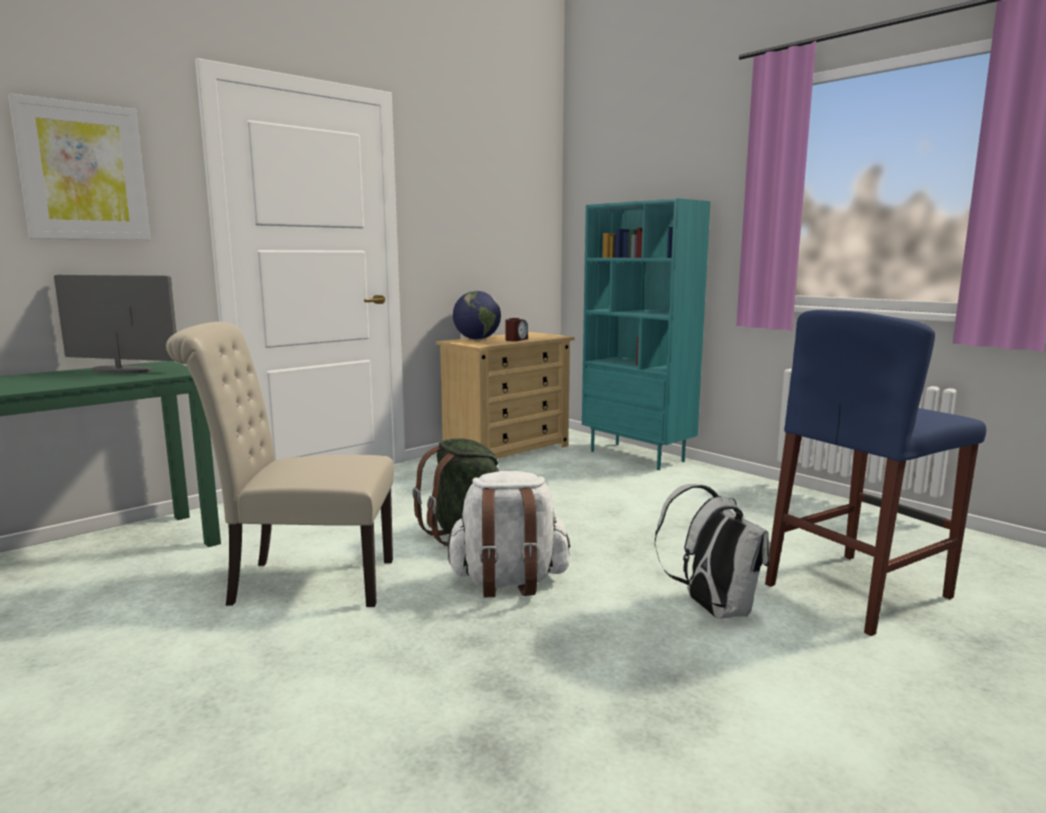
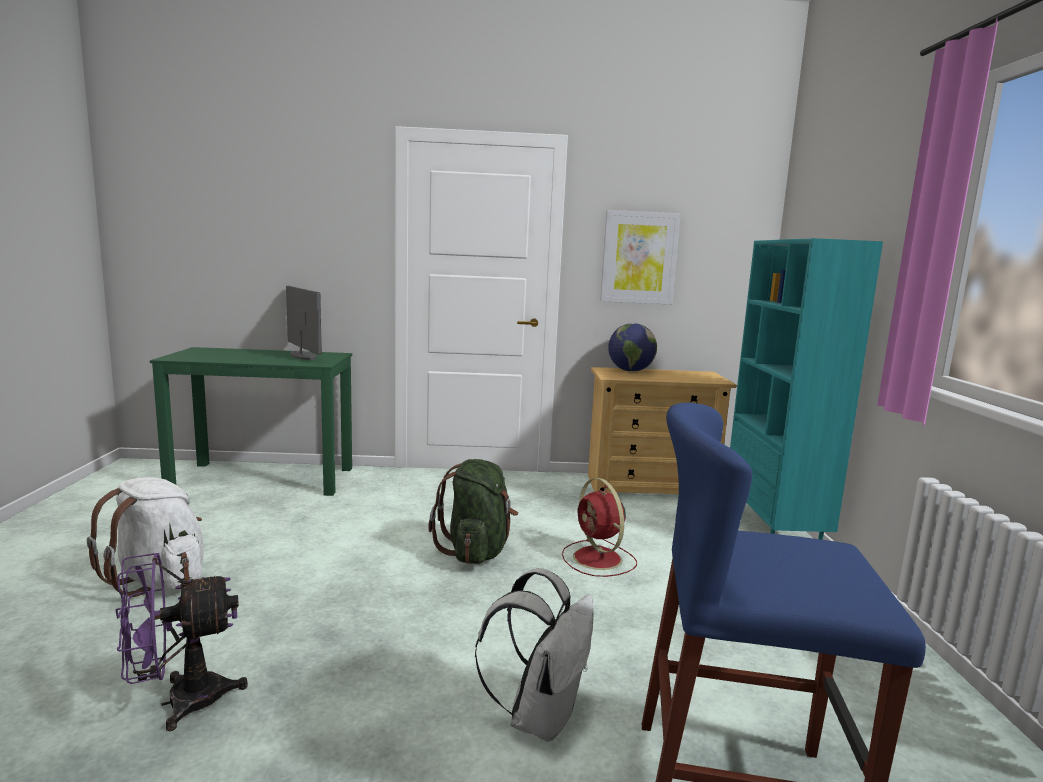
camera: 40 degrees right, 0 degrees up
(83, 172) = (310, 215): picture -> picture (639, 258)
(302, 582) = (323, 541): beige chair -> none
(451, 750) = (179, 701): none -> purple fan
(508, 582) = (432, 602): white backpack -> white backpack (158, 580)
(516, 339) = (663, 377): alarm clock -> none
(566, 508) = (598, 559): none -> red fan

